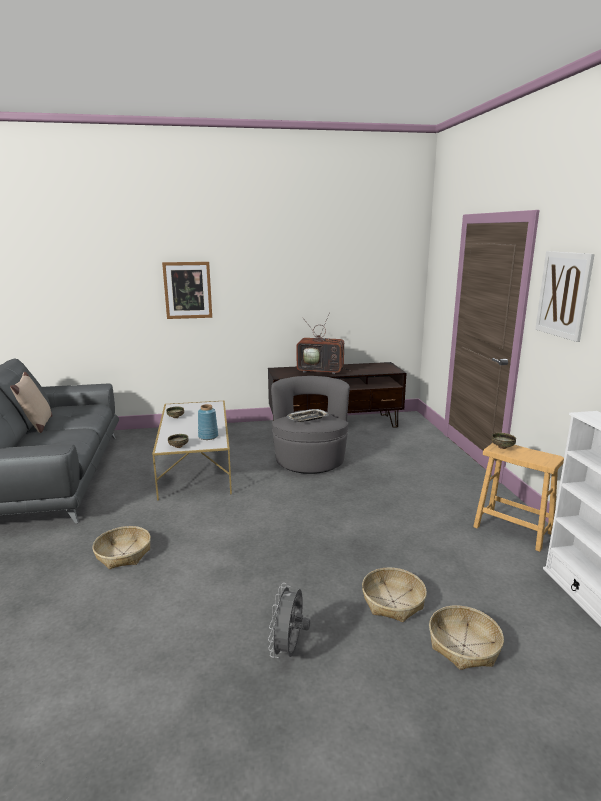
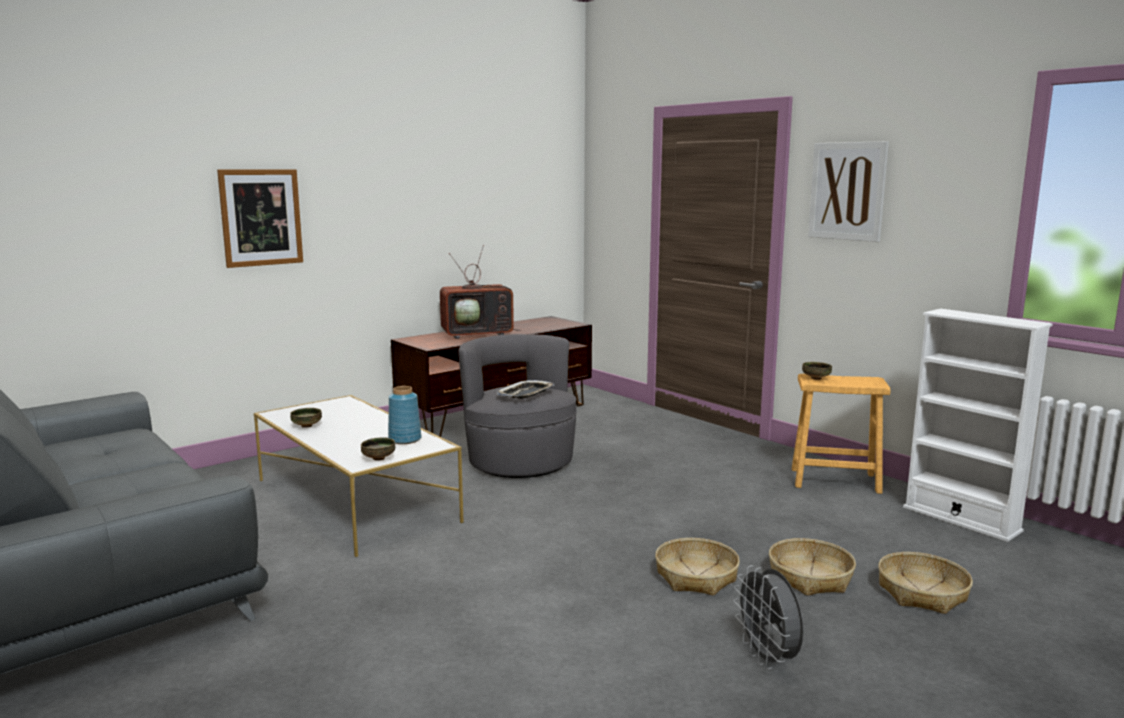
camera: 30 degrees left, 5 degrees down
(37, 425) = (64, 475): beige pillow -> none
(123, 554) = (399, 634): basket -> basket (696, 577)

